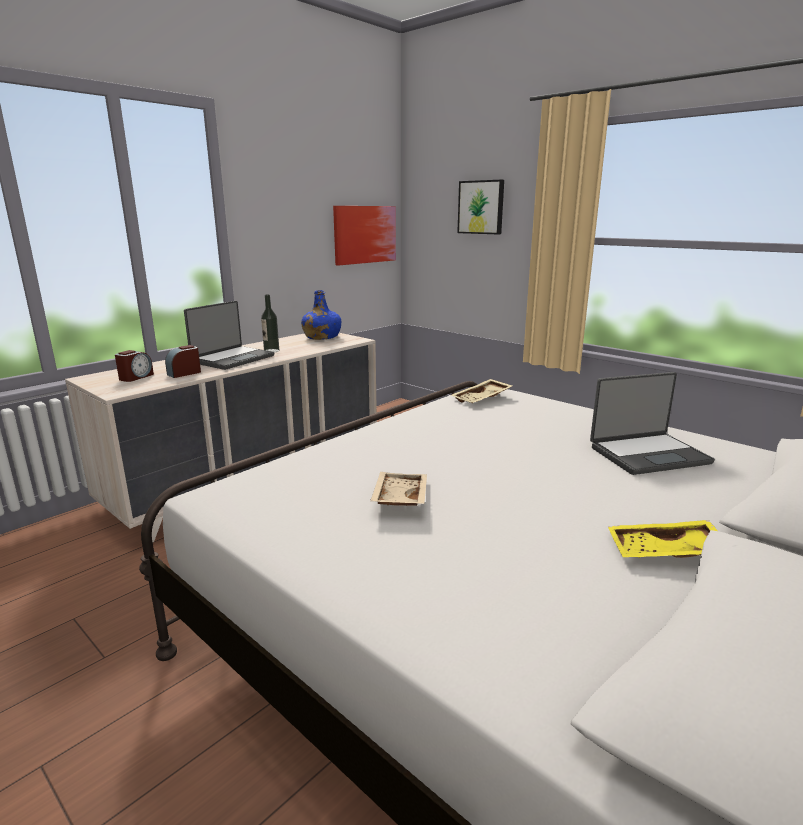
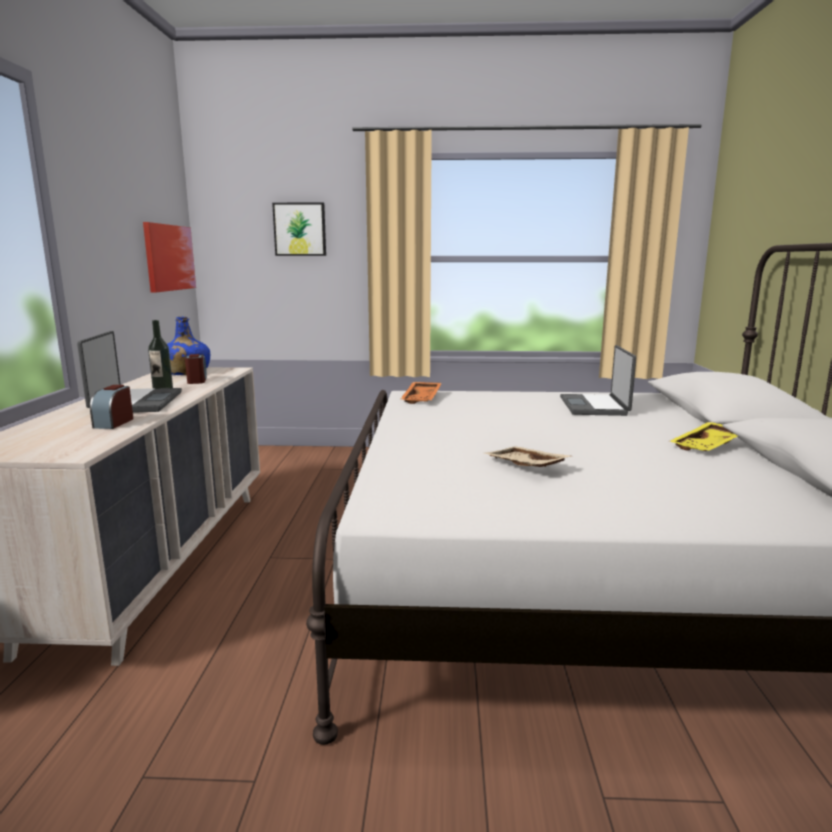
camera: 40 degrees left, 5 degrees down
(136, 377) = (52, 438): alarm clock -> alarm clock (197, 380)
(482, 399) = (422, 399): beige tray -> orange tray
(647, 454) = (595, 406): laptop -> laptop turned 150 degrees clockwise

